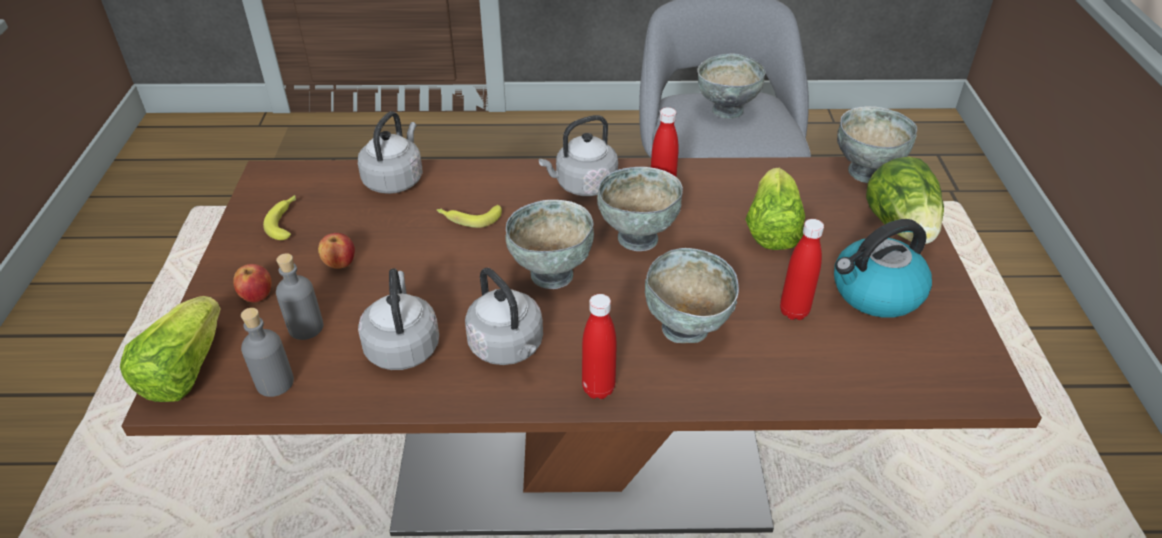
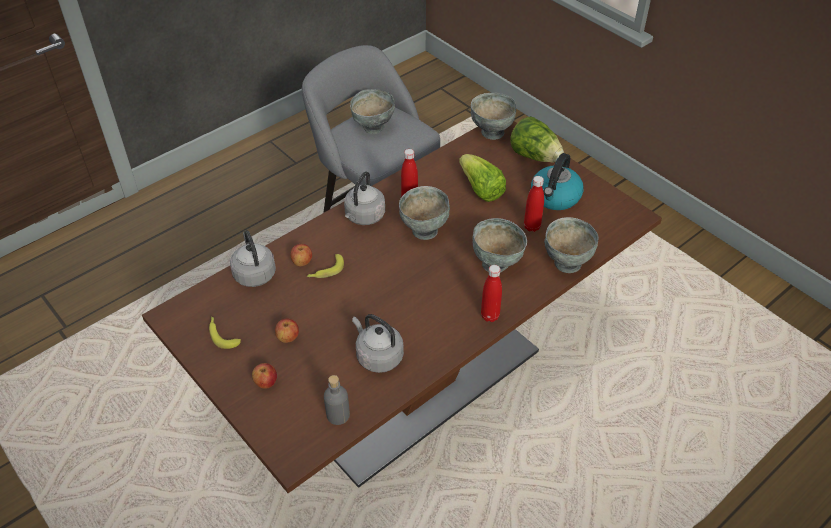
camera: 40 degrees left, 5 degrees up
(183, 371) = (281, 443): lettuce -> none
(306, 327) = (316, 380): grey bottle -> none
(456, 195) = (302, 262): none -> apple
(508, 348) = (428, 324): grey kettle -> none
(551, 273) = (404, 275): grey bowl -> grey bowl (566, 263)

